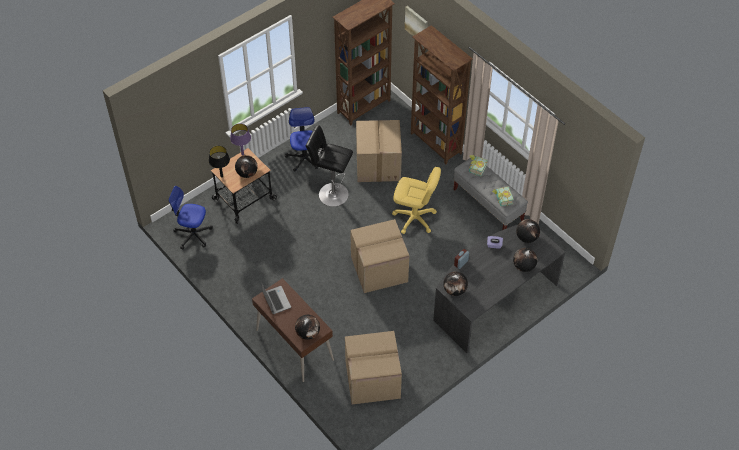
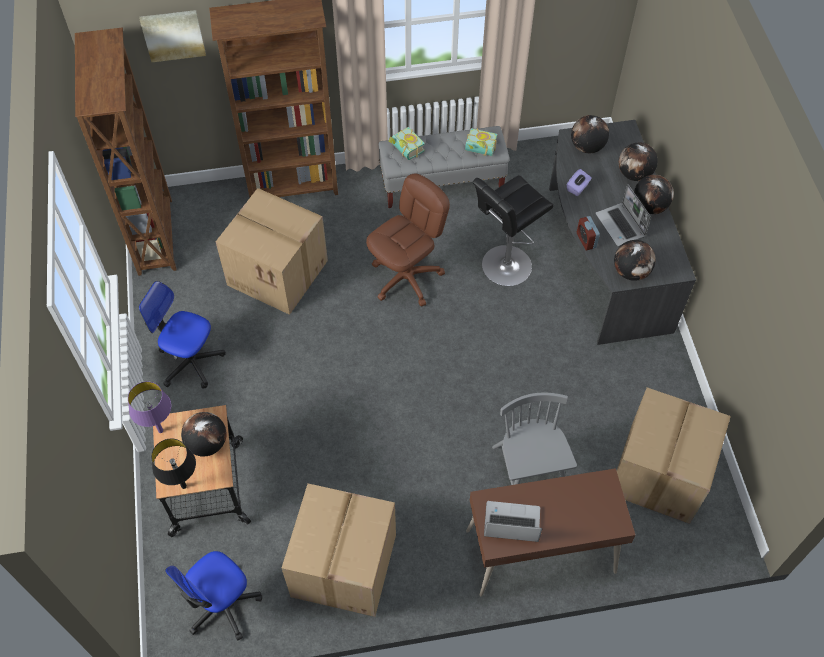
camera: 60 degrees left, 5 degrees up
(308, 333) = (604, 506): globe -> globe (649, 206)
(331, 194) = (286, 359): black stool -> black stool (504, 267)
(336, 322) = (529, 471): none -> grey chair
(378, 270) = (469, 367): cardboard box -> cardboard box (345, 567)
(414, 218) = (406, 278): yellow office chair -> brown office chair
(482, 274) = (621, 225): none -> laptop

